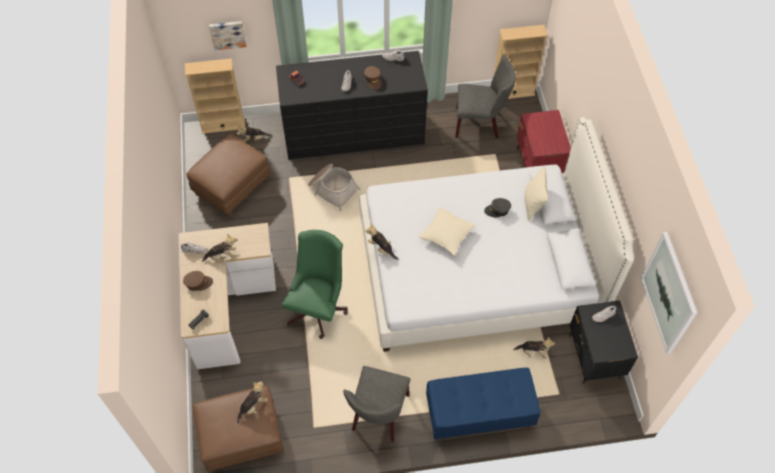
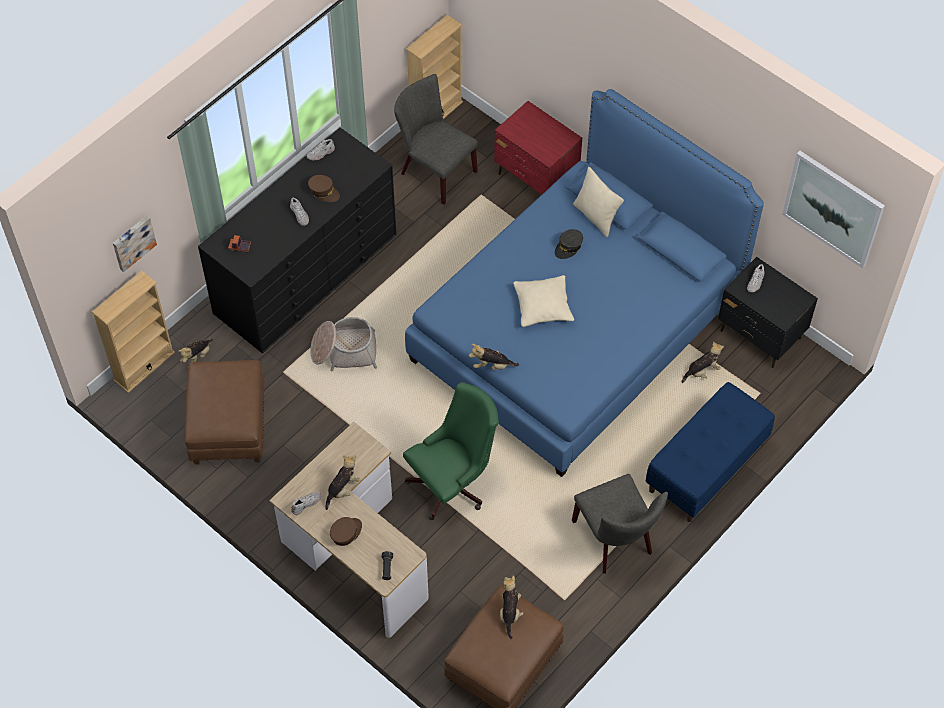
camera: 40 degrees left, 0 degrees up
(318, 307) = (453, 483): green office chair -> green office chair turned 75 degrees clockwise
(478, 269) = (576, 328): white bed -> blue bed
(480, 123) = (434, 171): grey chair -> grey chair turned 105 degrees counterclockwise

